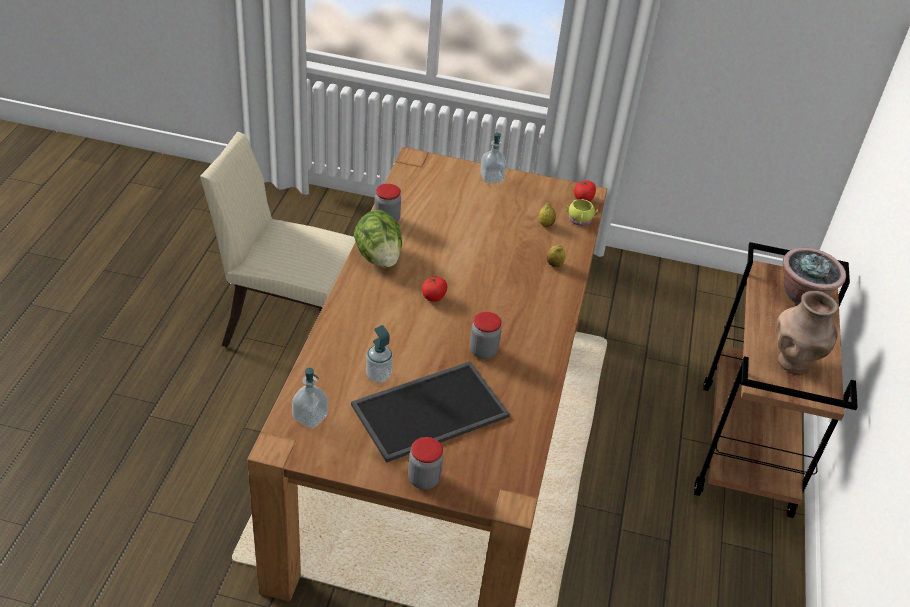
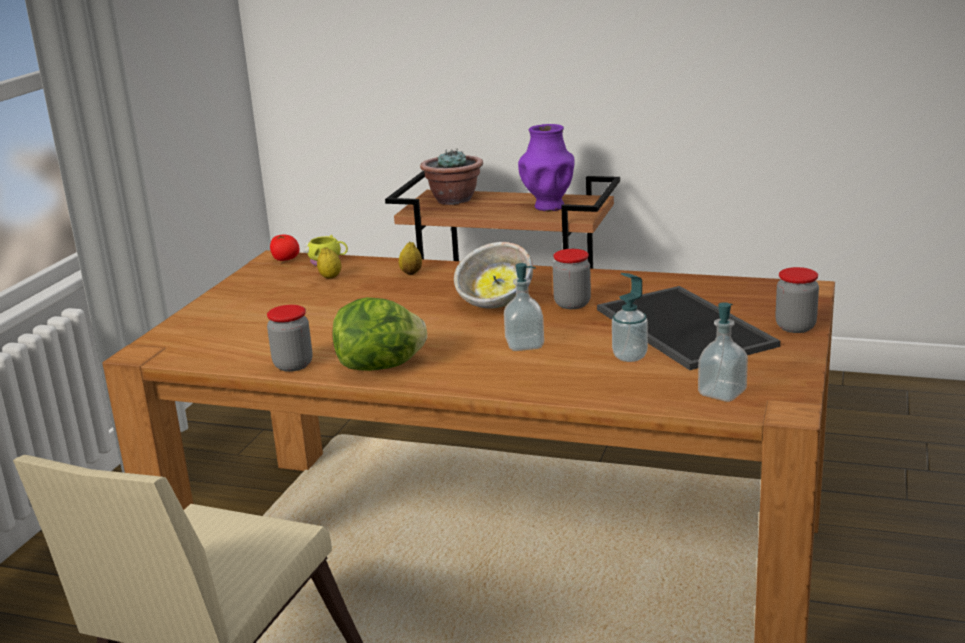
camera: 80 degrees left, 20 degrees down
(433, 297) = (471, 331): tomato -> none
(487, 309) = (496, 303): none -> bowl
(492, 177) = (216, 305): soap dispenser -> soap dispenser (524, 345)
(793, 362) = (549, 206): brown vase -> purple vase

